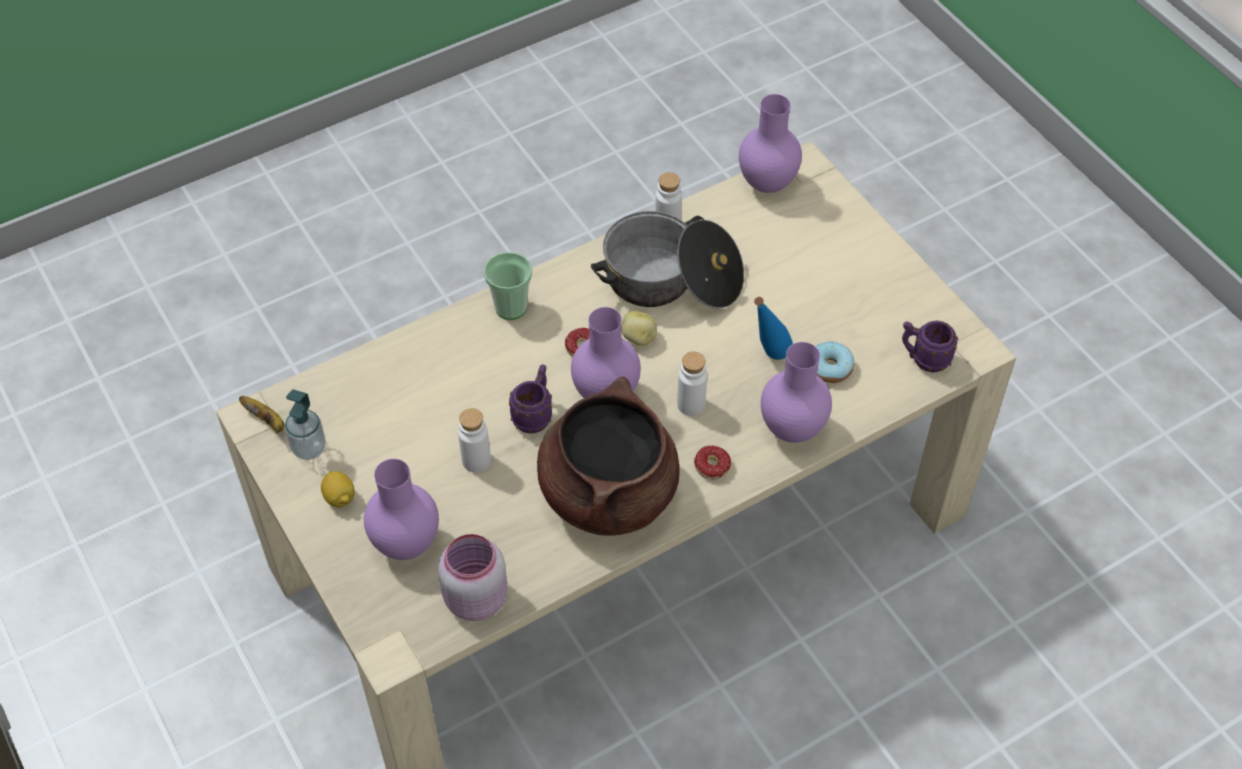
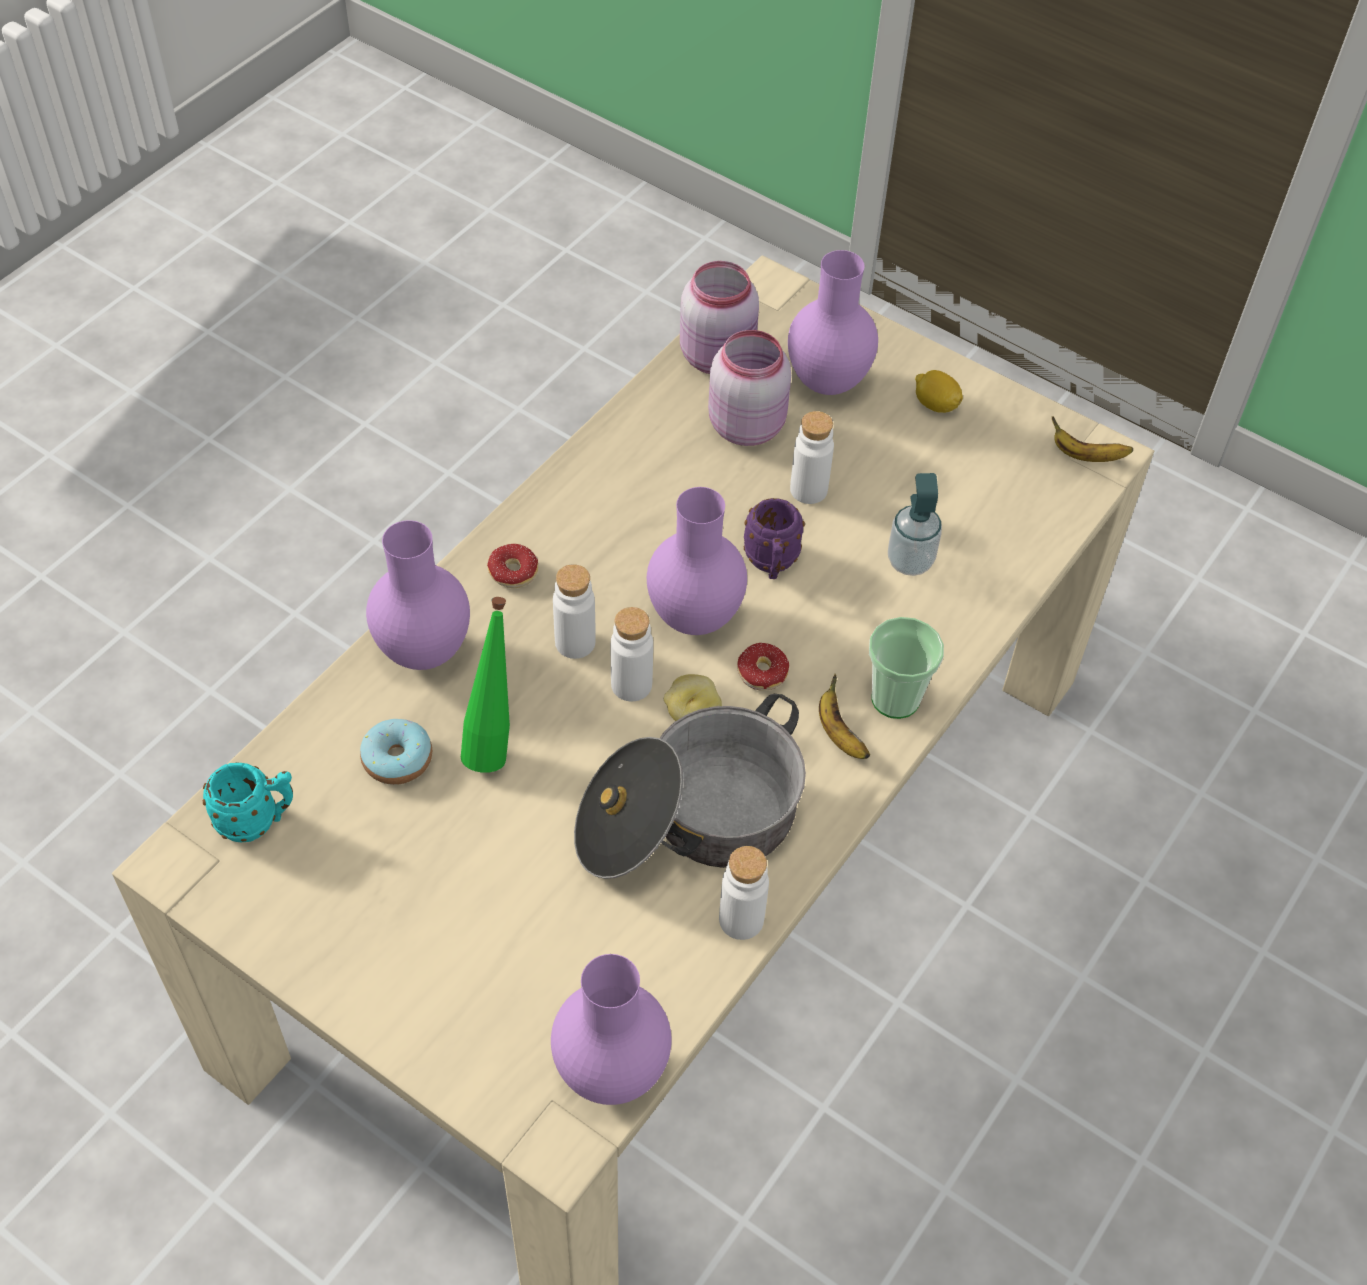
camera: 155 degrees right, 0 degrees up
(309, 448) = (1012, 443): soap dispenser -> soap dispenser (910, 561)
(488, 529) = (746, 424): none -> pink jar
(557, 299) = (838, 734): none -> banana
(608, 493) = (629, 503): brown cooking pot -> none
(667, 366) = (631, 685): none -> white bottle
(767, 359) = (493, 741): blue bottle -> green bottle
(924, 359) = (258, 820): purple mug -> turquoise mug

